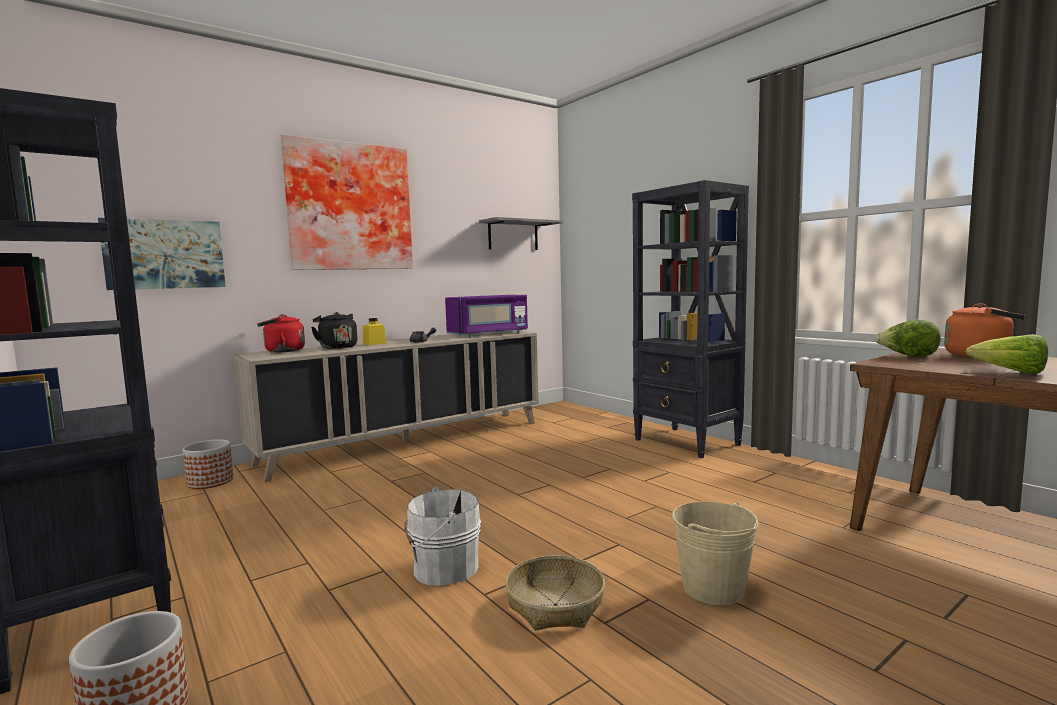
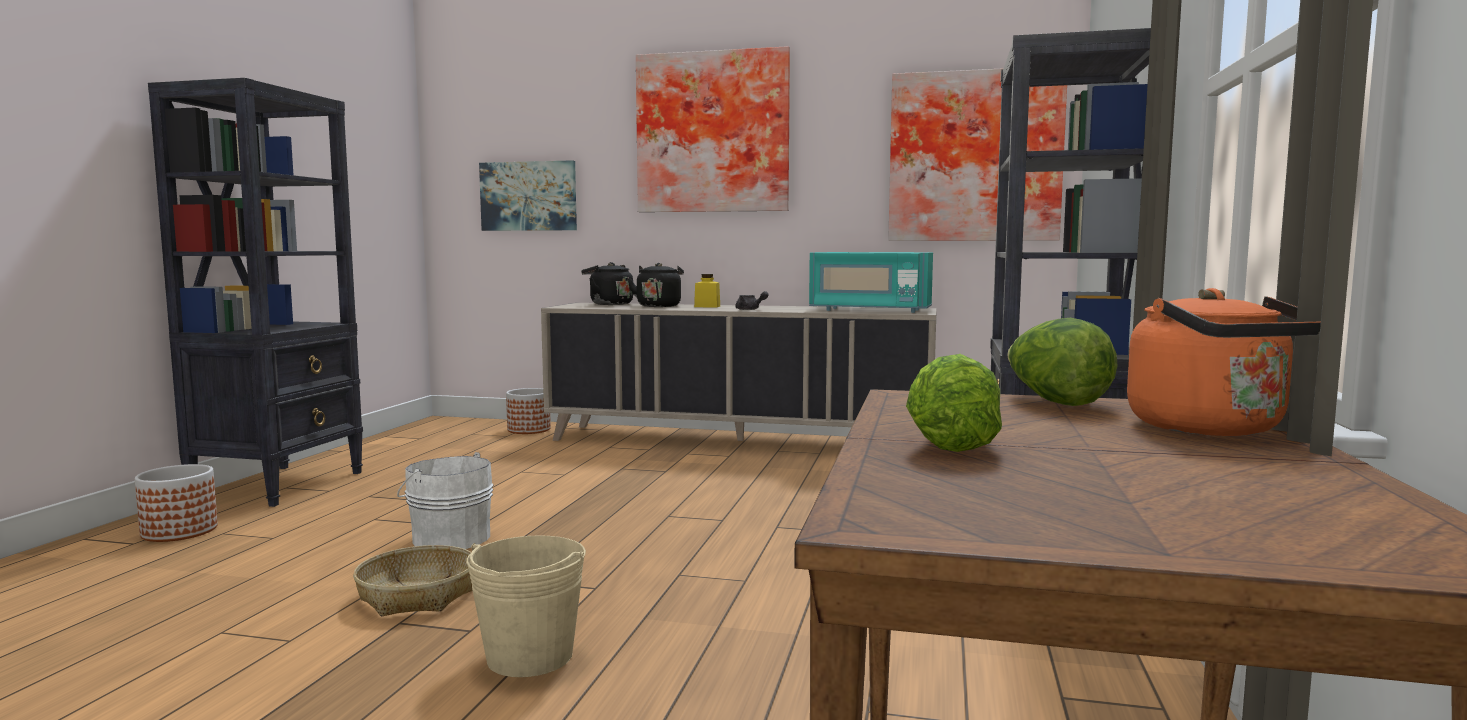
camera: 50 degrees right, 0 degrees up
(282, 351) = (609, 304): red kettle -> black kettle
(488, 334) = (869, 310): purple microwave -> turquoise microwave
(513, 235) = (974, 157): grey shelf -> picture

